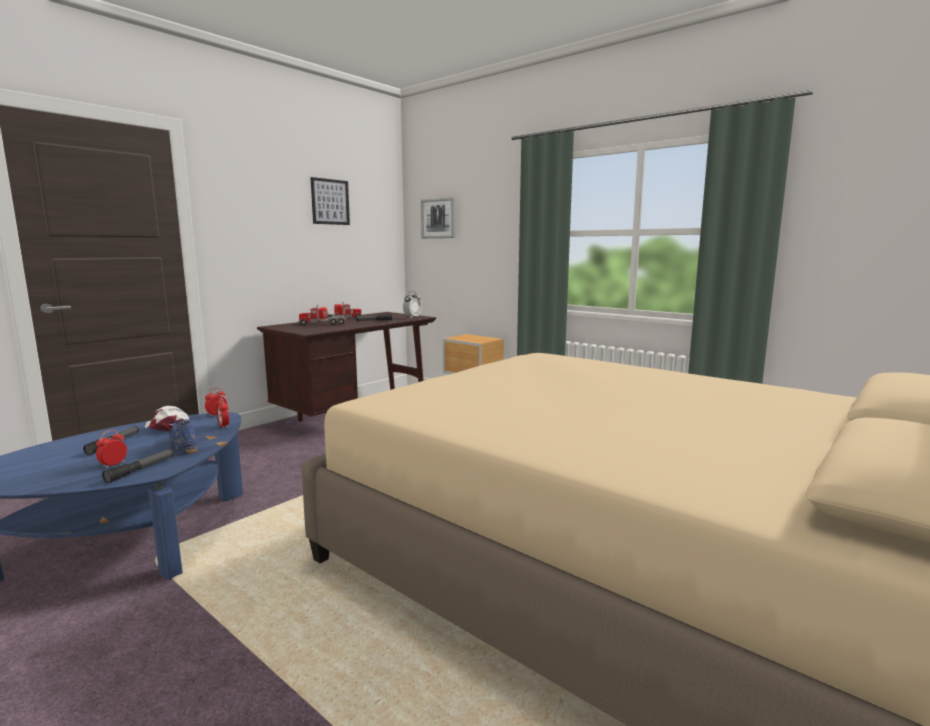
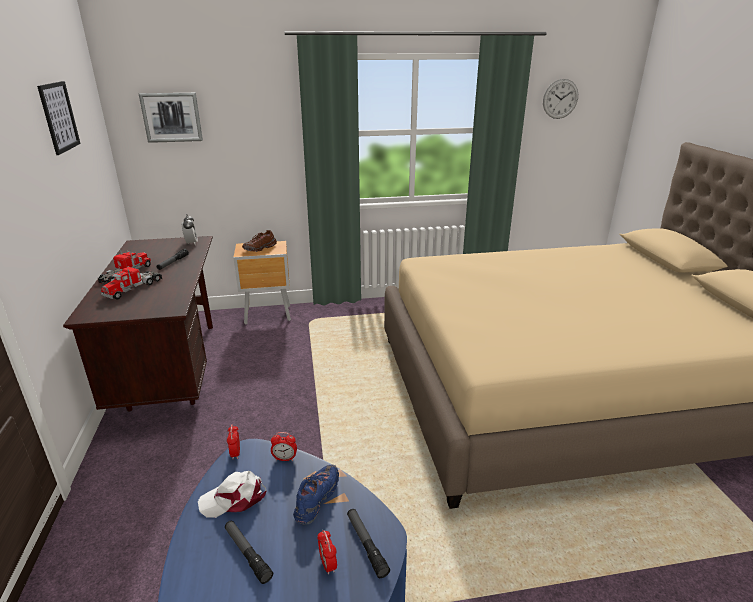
camera: 50 degrees left, 15 degrees up
(184, 444) = (317, 499): blue shoe -> blue shoe turned 105 degrees clockwise
(473, 338) = (260, 248): none -> brown shoe
(861, 184) = (560, 99): none -> wall clock

